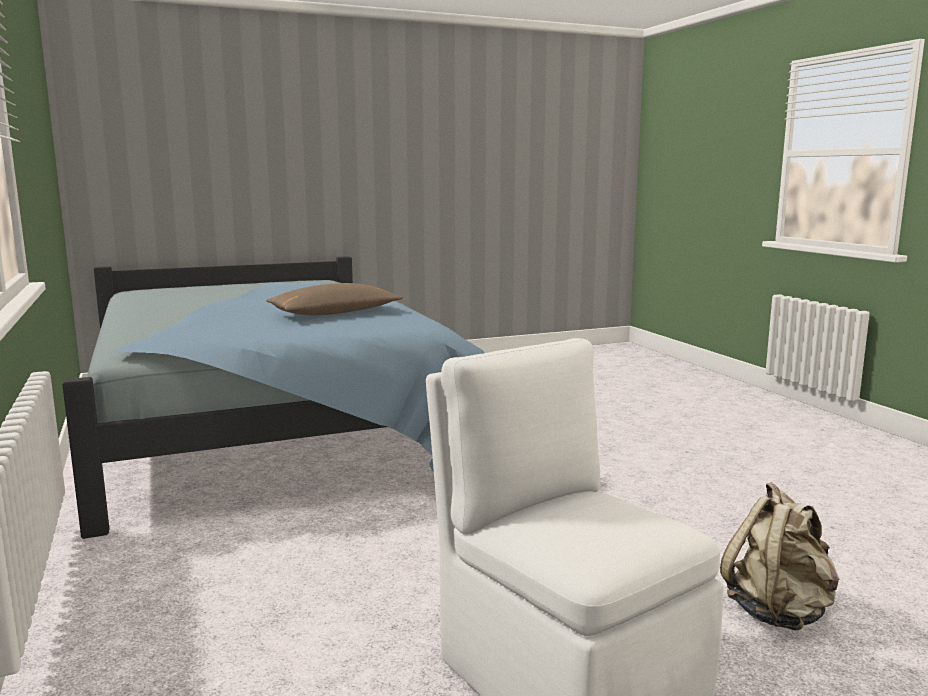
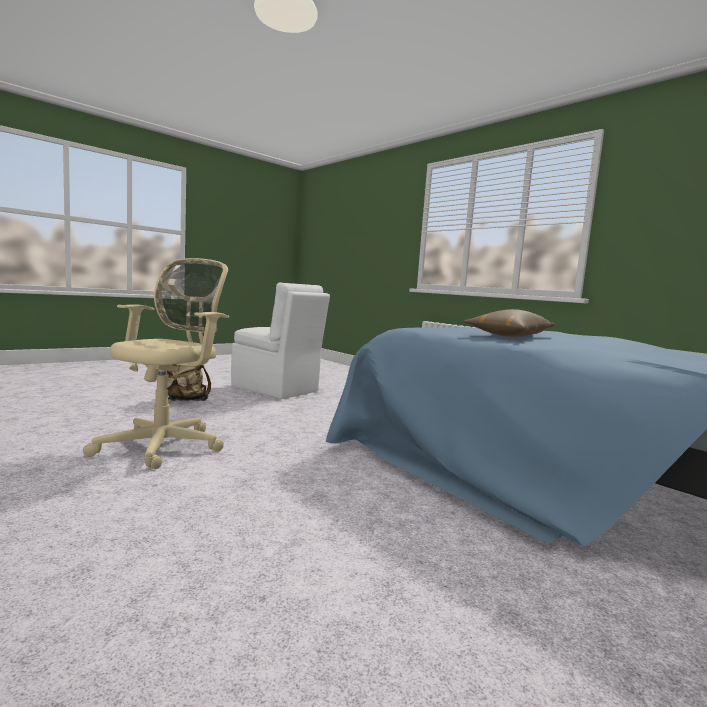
camera: 160 degrees right, 5 degrees down
(714, 492) = (165, 445): none -> beige office chair

